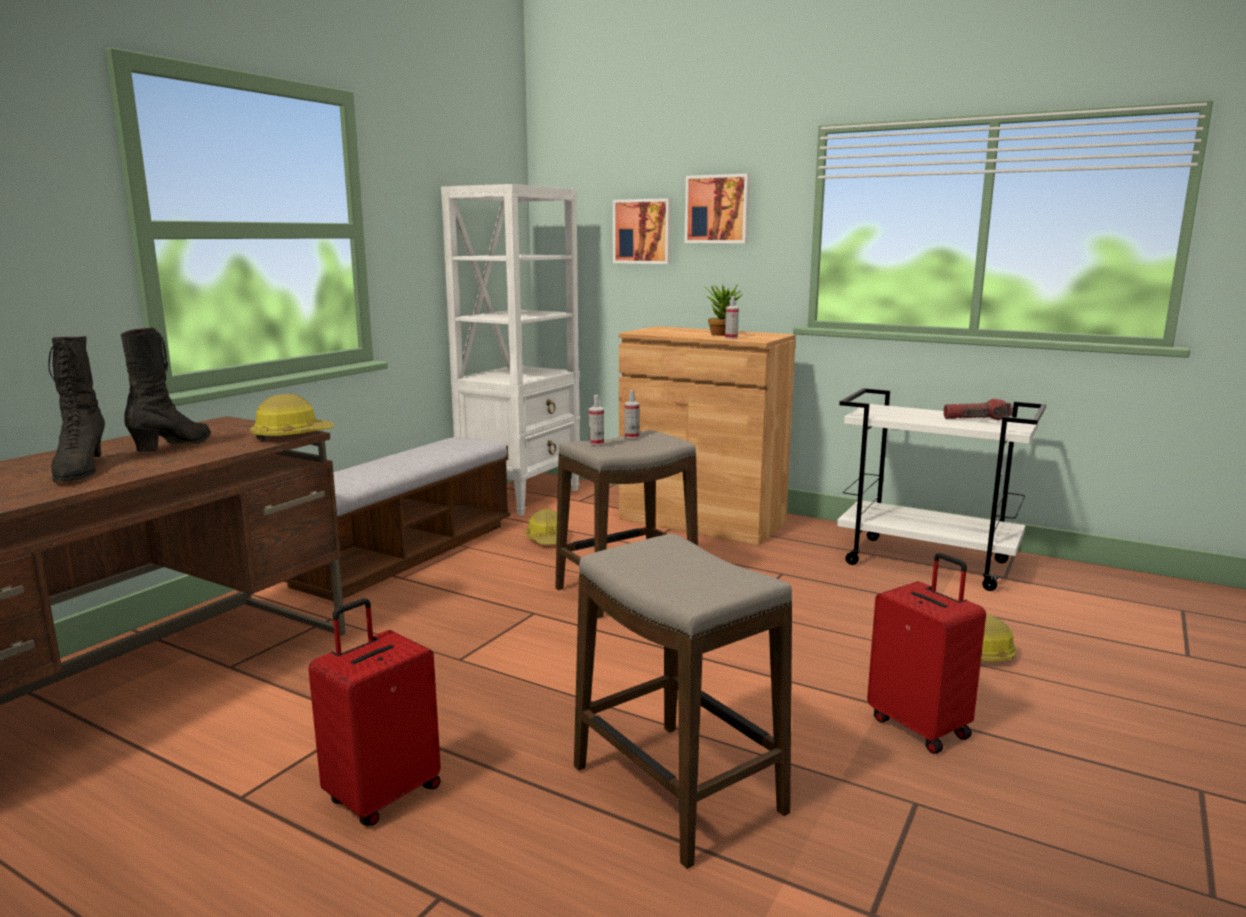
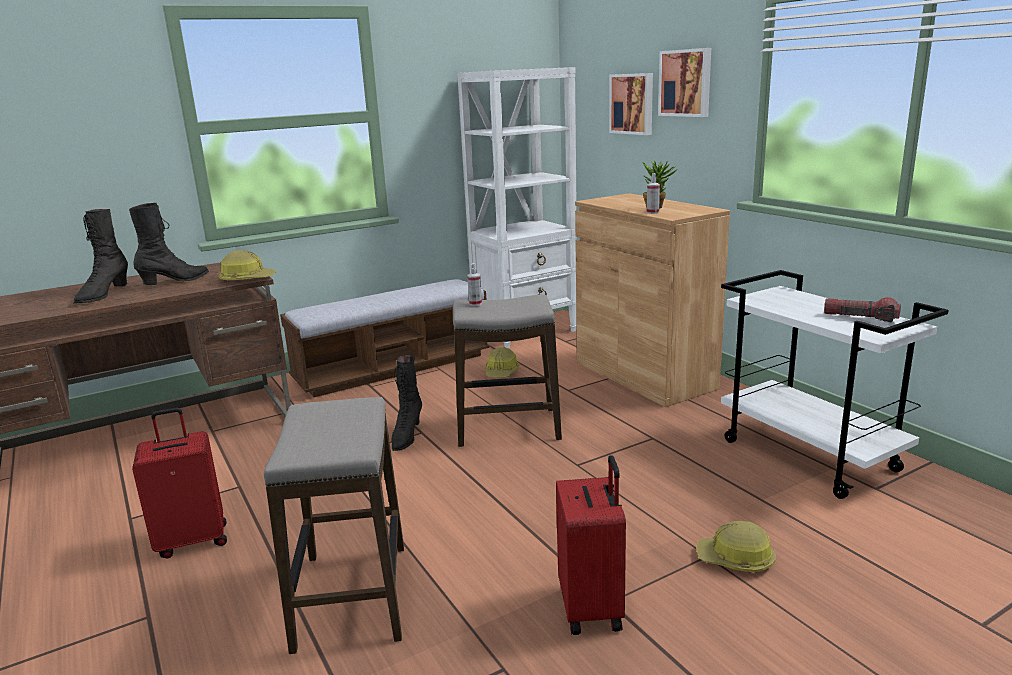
camera: 30 degrees right, 5 degrees up
(521, 620) = (406, 436): none -> black boot
(631, 437) = (515, 300): spray bottle -> none

